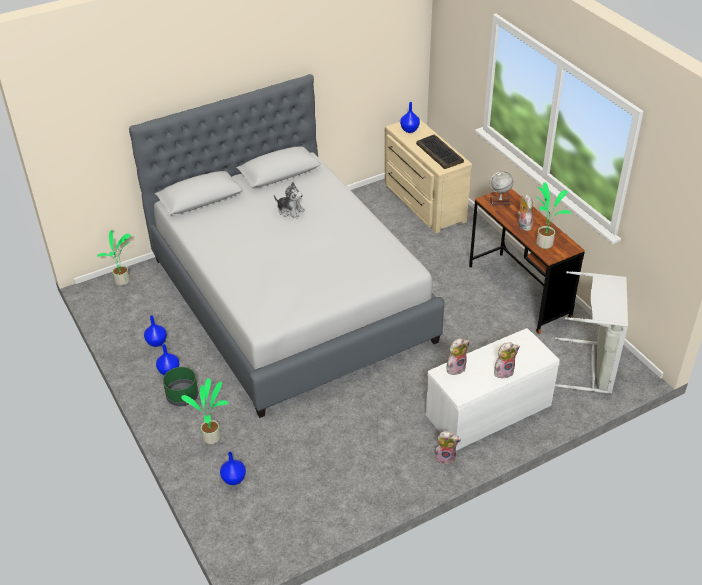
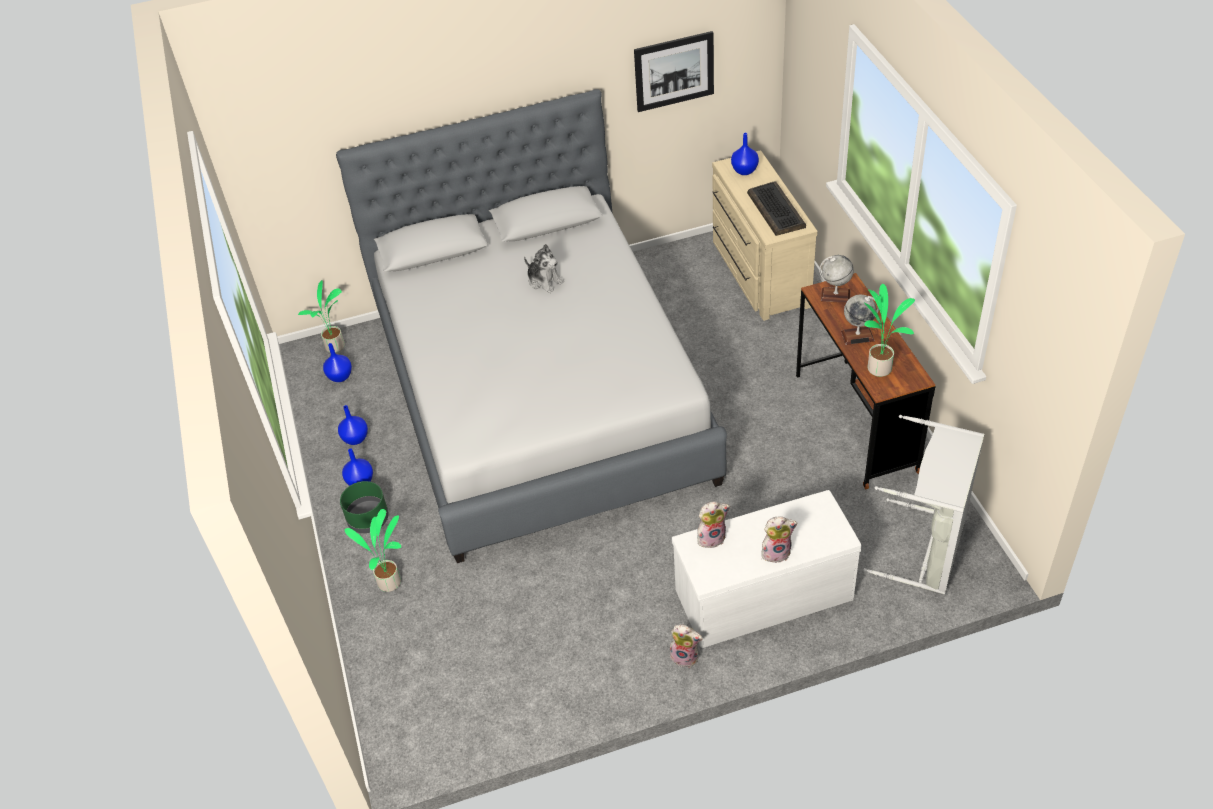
camera: 15 degrees right, 5 degrees up
(233, 479) = (402, 644): blue vase -> blue vase (340, 376)
(360, 60) = (674, 71): none -> picture
(523, 225) = (857, 336): plush toy -> globe

